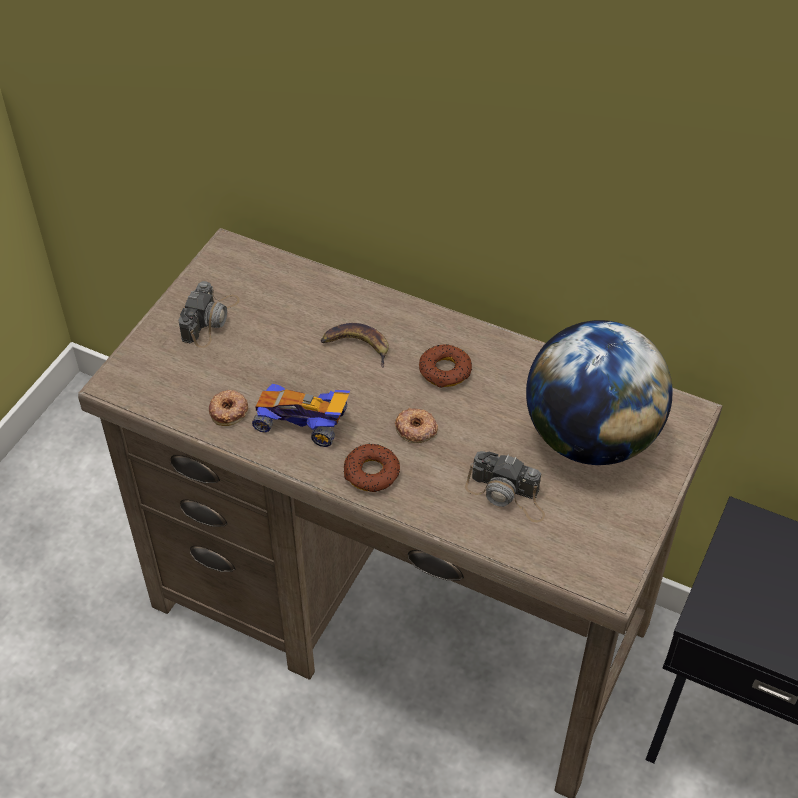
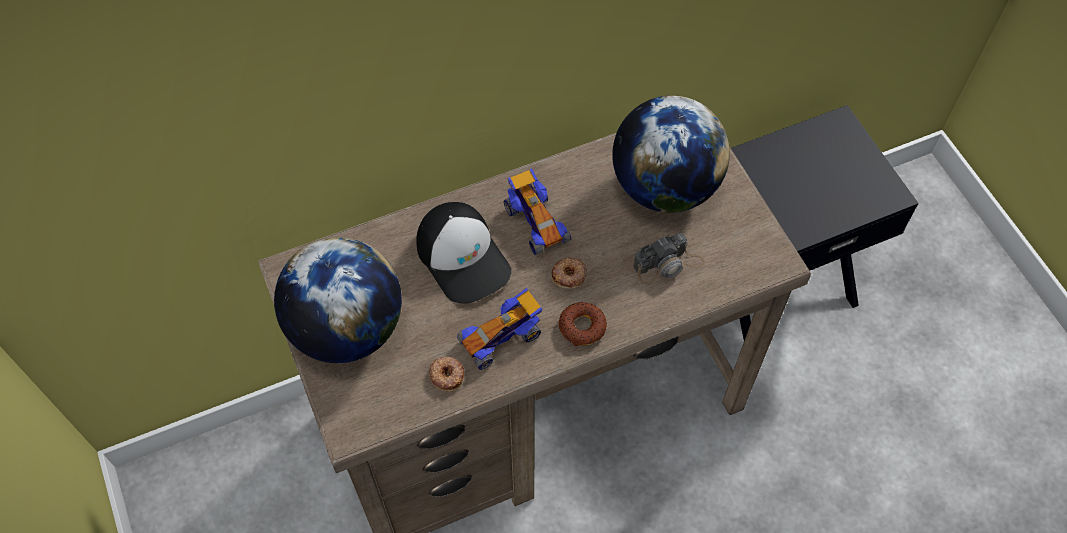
camera: 50 degrees left, 10 degrees up
(210, 319) = (347, 328): camera -> globe
(356, 346) = (463, 257): banana -> cap
(445, 371) = (536, 222): donut -> toy car

